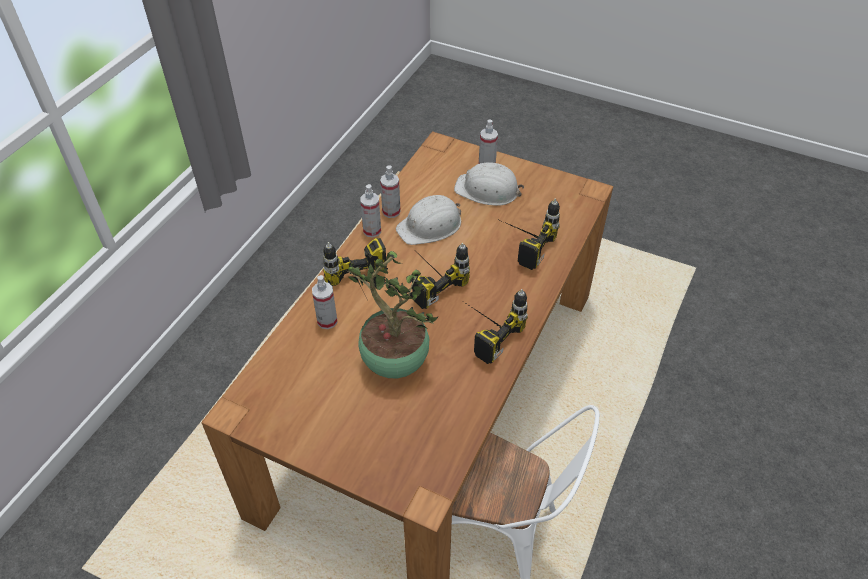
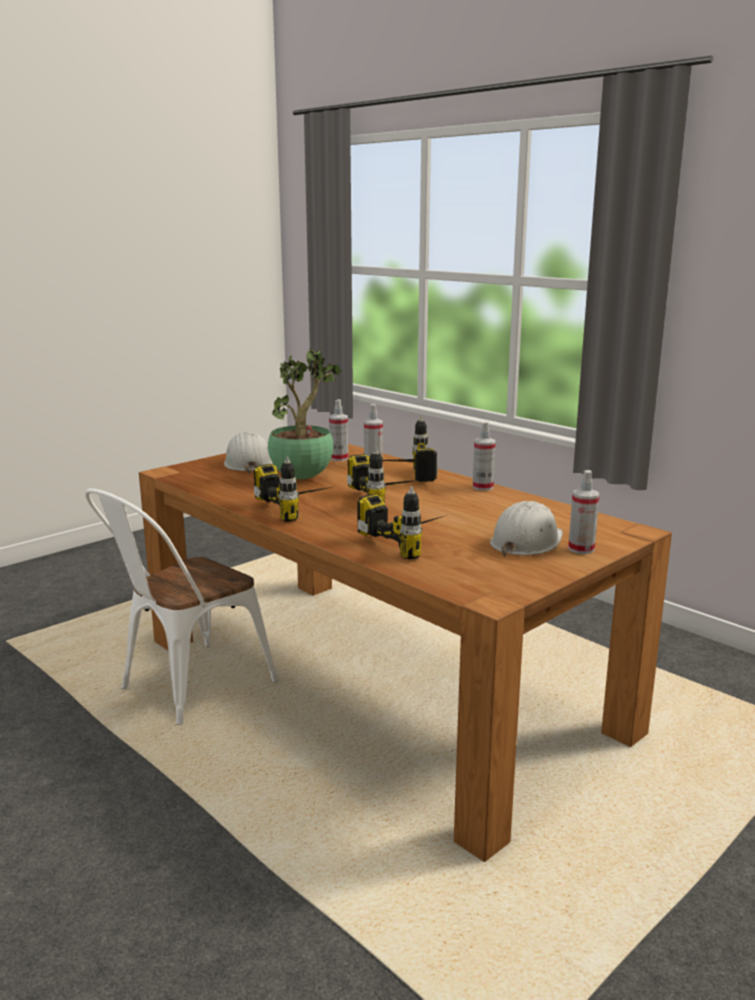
camera: 110 degrees right, 30 degrees down
(391, 211) = (509, 497): spray bottle -> spray bottle (339, 458)
(430, 226) = (474, 508): white hard hat -> white hard hat (248, 463)

